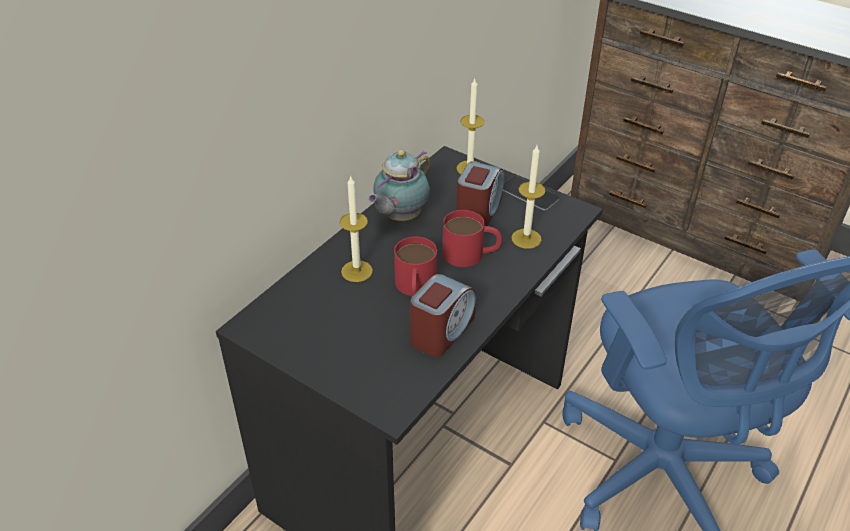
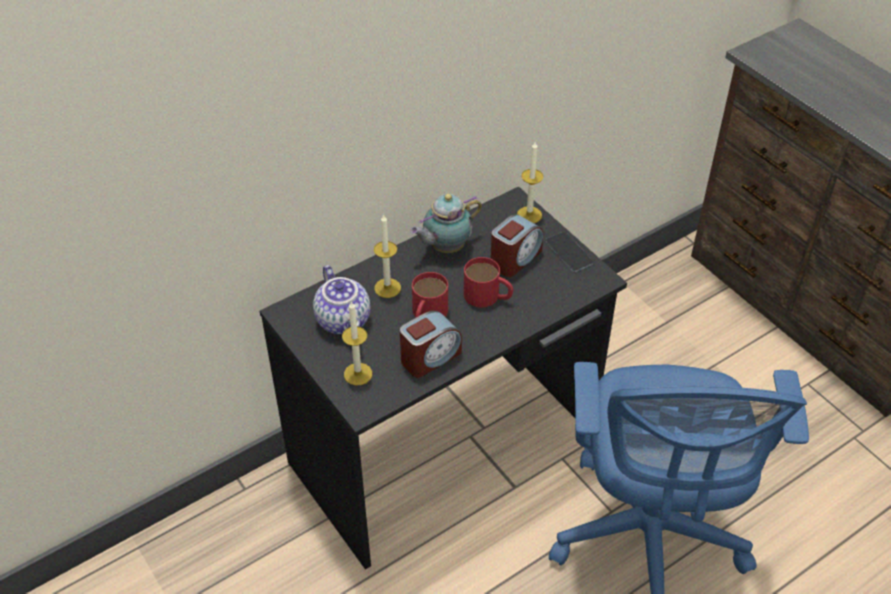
camera: 20 degrees right, 5 degrees up
(324, 317) = (345, 321): none -> teapot
(526, 238) = (542, 294): candle -> candle (358, 374)

